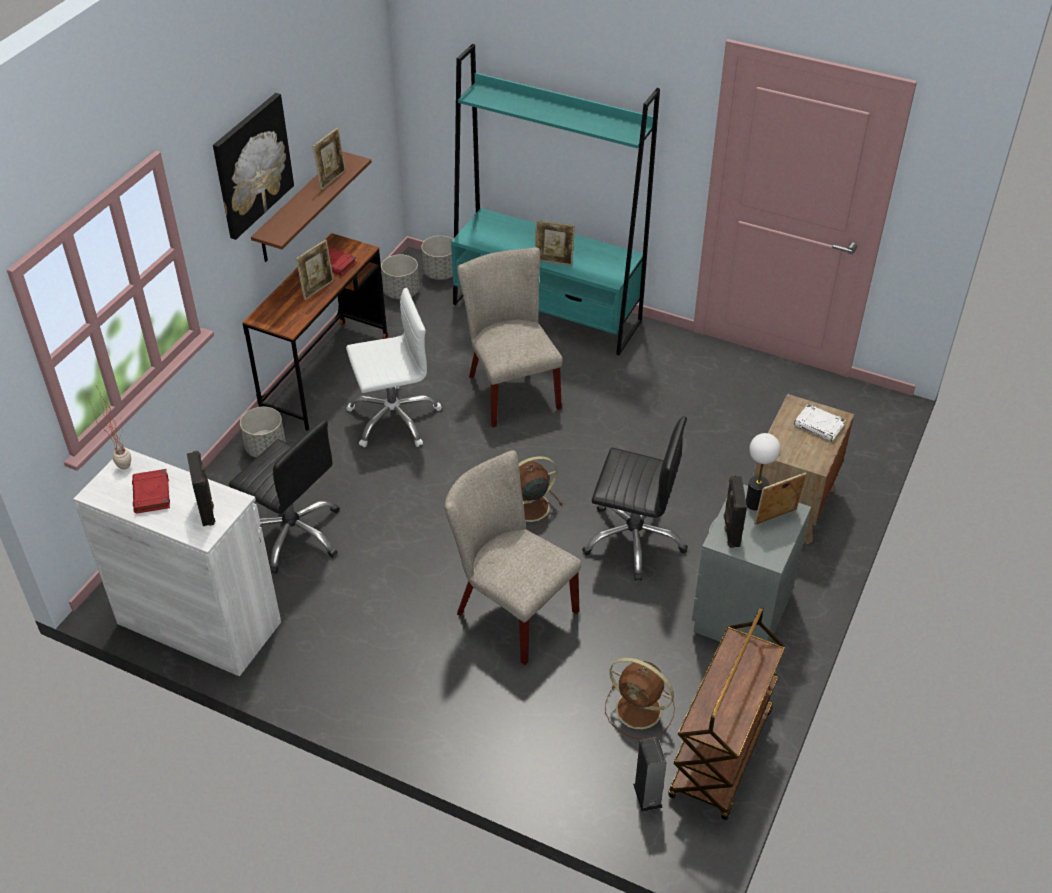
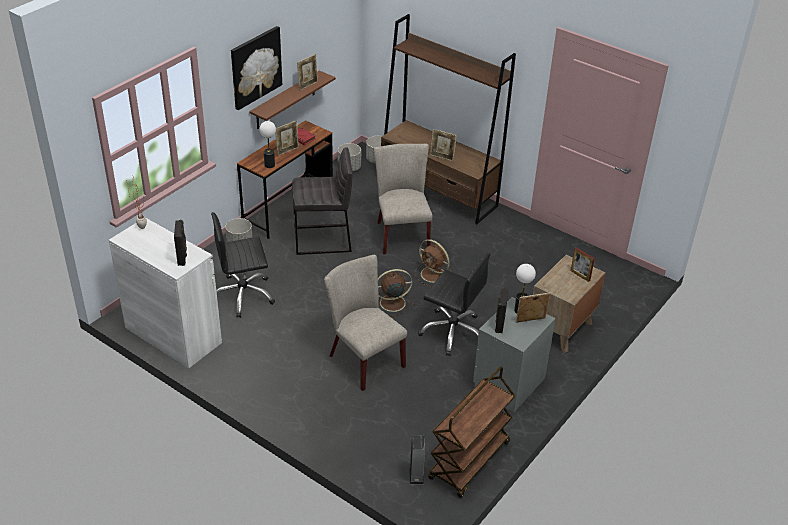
camera: 10 degrees right, 5 degrees down
(152, 494) = (153, 244): red book -> none
(294, 534) = (243, 295): black office chair -> black office chair turned 120 degrees clockwise
(296, 318) = (269, 165): none -> table lamp
(393, 418) = (323, 240): white office chair -> grey stool
(547, 313) = (438, 192): turquoise bookcase -> brown bookcase
(640, 710) = (426, 428): brown fan -> brown fan (434, 275)
(819, 425) = (580, 275): white book -> picture frame

